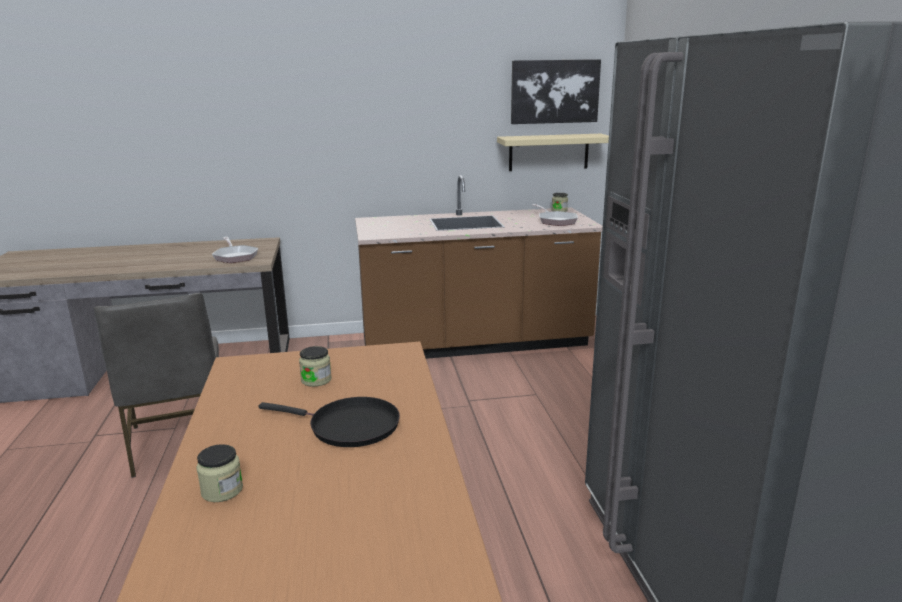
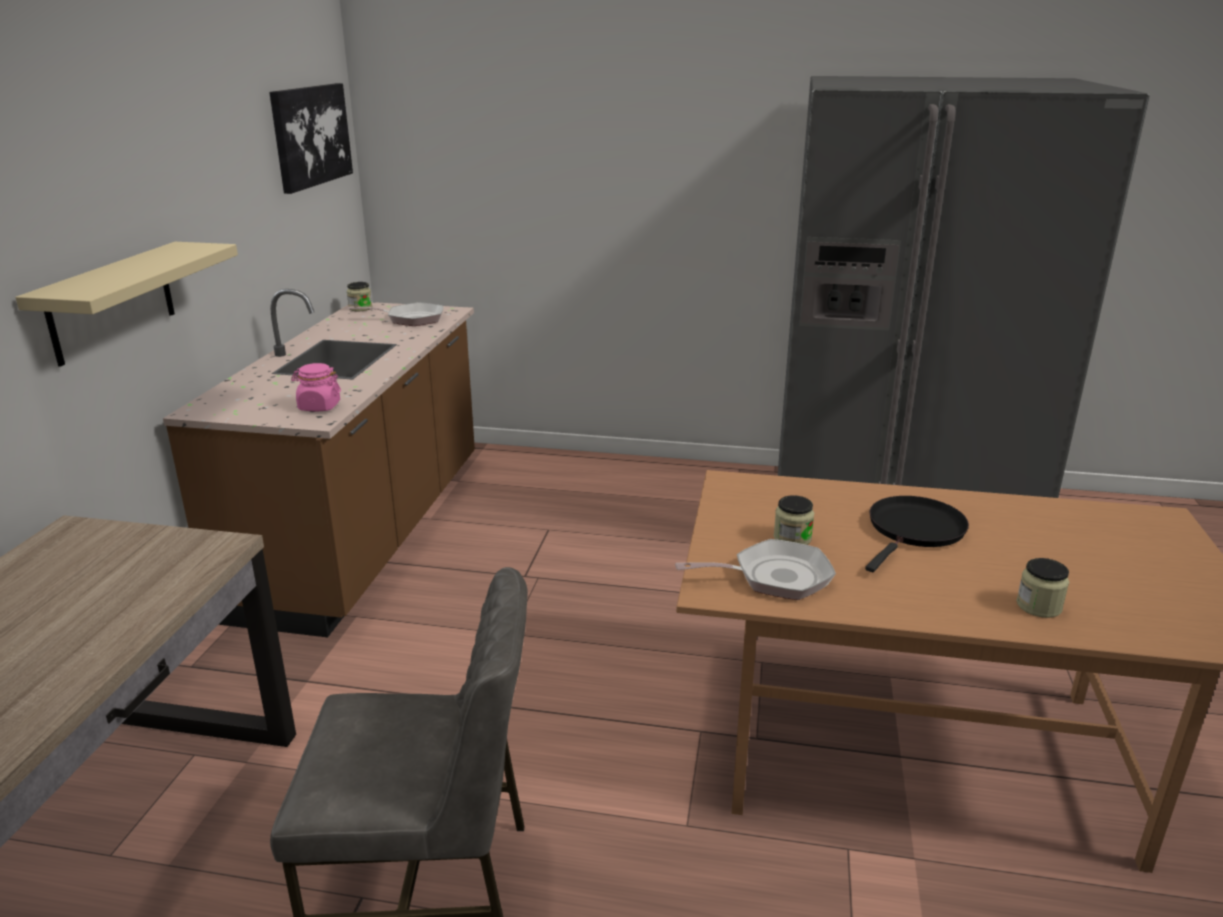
camera: 70 degrees left, 5 degrees up
(235, 256) = (148, 567): frying pan -> frying pan (774, 577)
(389, 233) = (319, 407): none -> pink jar
(548, 152) = (320, 228): beige shelf -> beige shelf (112, 302)

